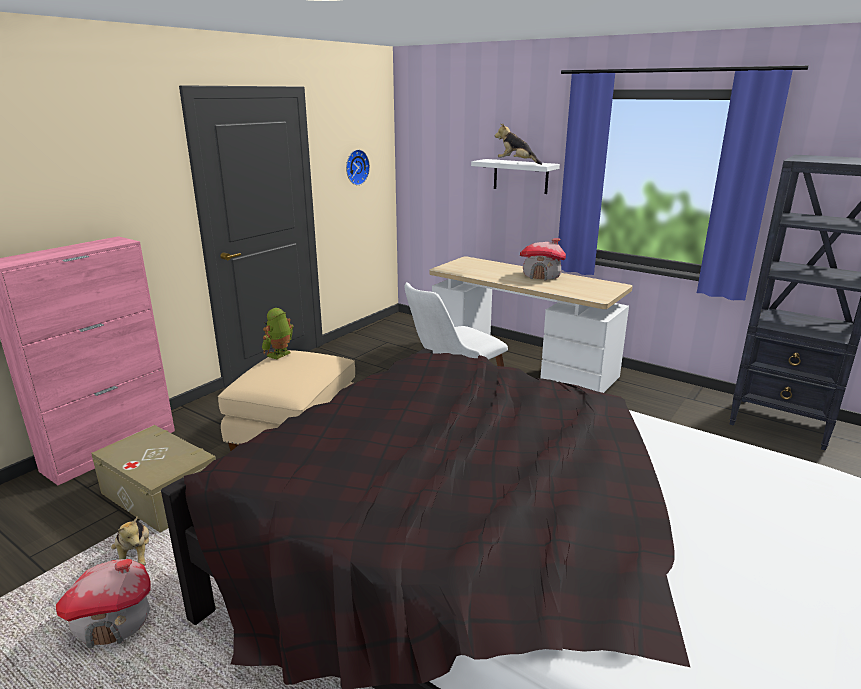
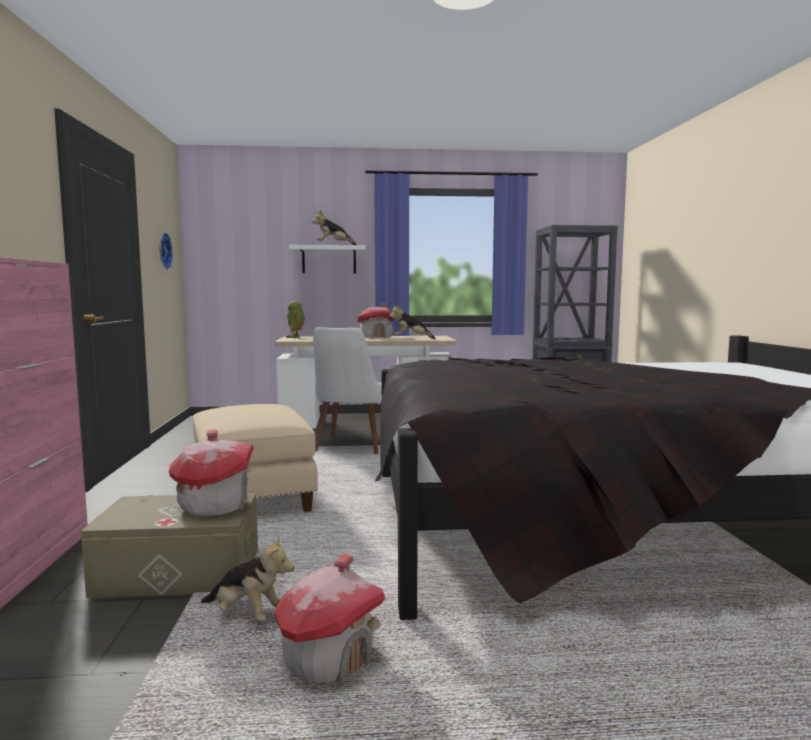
camera: 40 degrees left, 15 degrees down
(174, 460) = (215, 505): none -> toy house
(280, 355) = (221, 406): toy robot -> toy robot (295, 337)
(563, 290) = (411, 339): none -> plush toy

